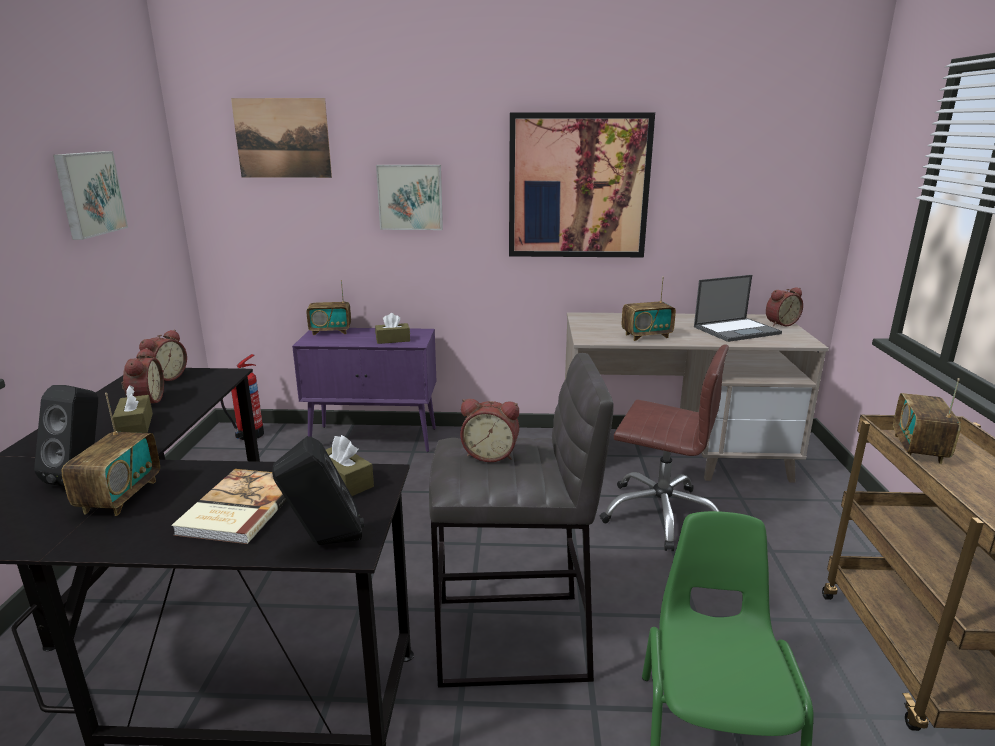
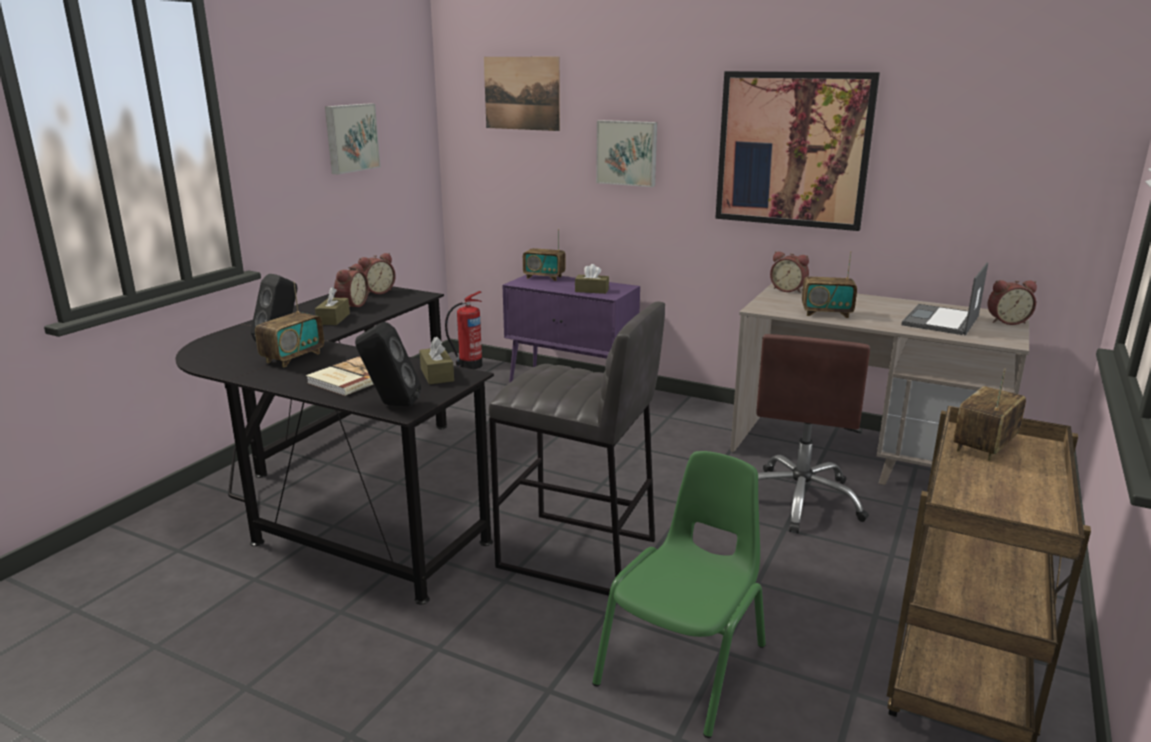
camera: 25 degrees right, 0 degrees up
(490, 454) = (558, 376): alarm clock -> alarm clock (788, 290)
(661, 514) = (800, 500): brown office chair -> brown office chair turned 60 degrees clockwise
(737, 330) = (941, 321): laptop -> laptop turned 120 degrees clockwise

